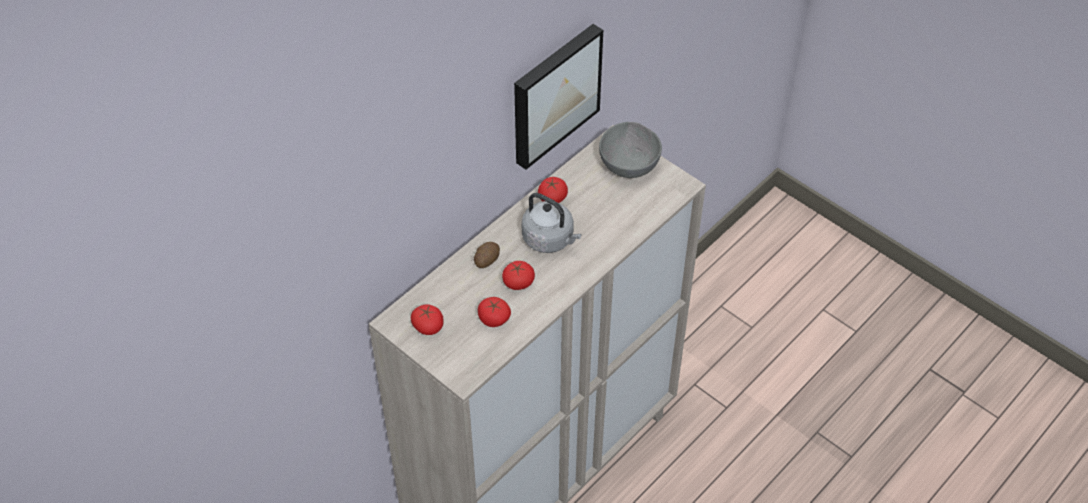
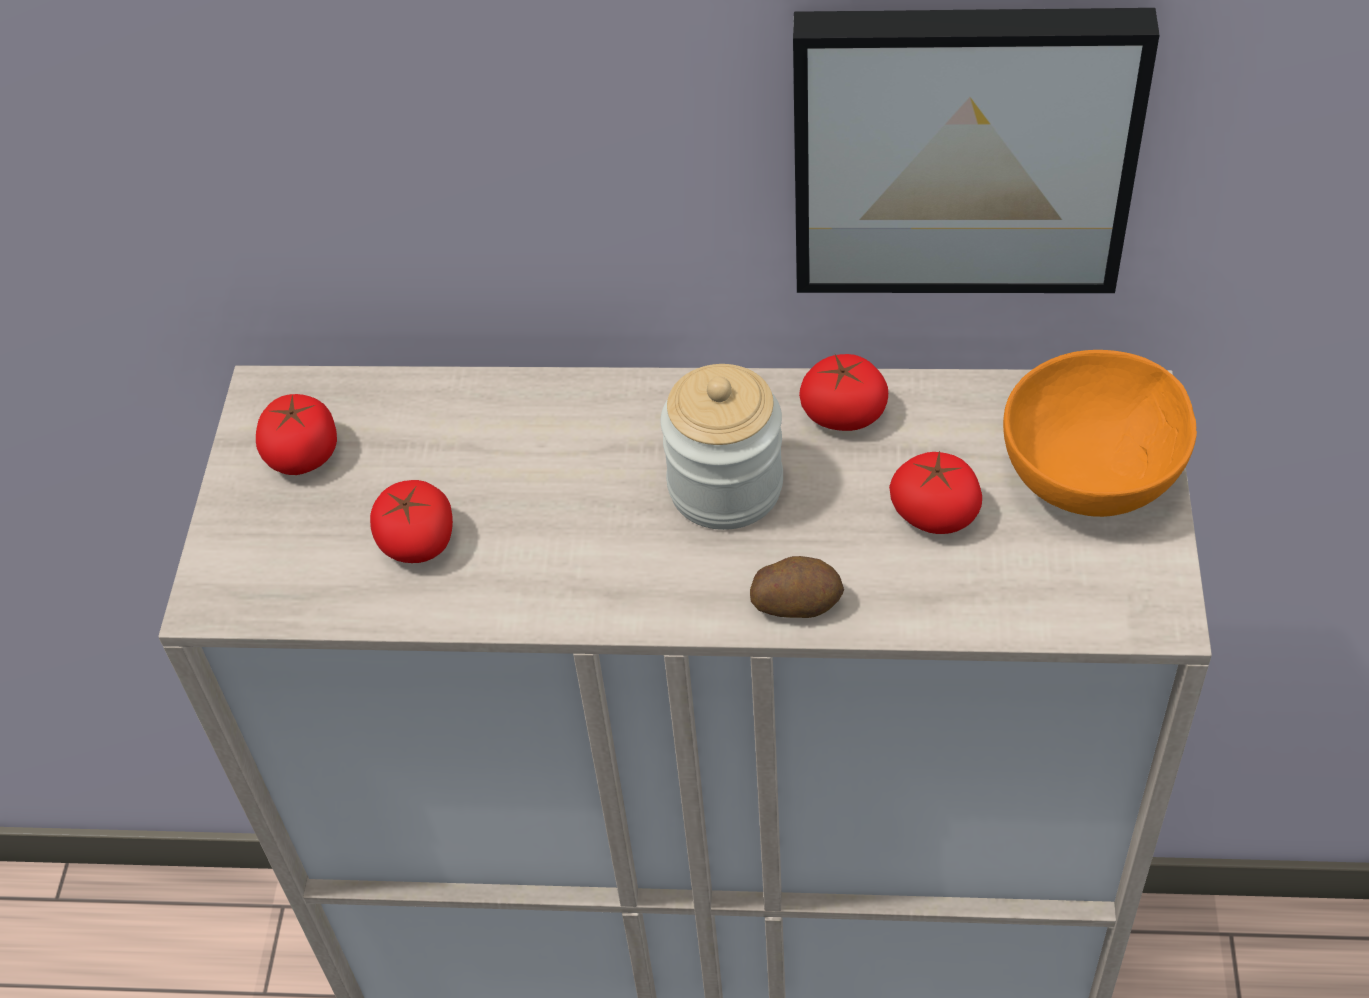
camera: 55 degrees right, 0 degrees up
(486, 260) = (562, 424): potato -> potato (796, 602)
(518, 282) = (553, 514): tomato -> tomato (935, 512)
(550, 239) = (725, 487): grey kettle -> jar
(630, 164) = (1096, 475): grey bowl -> orange bowl

